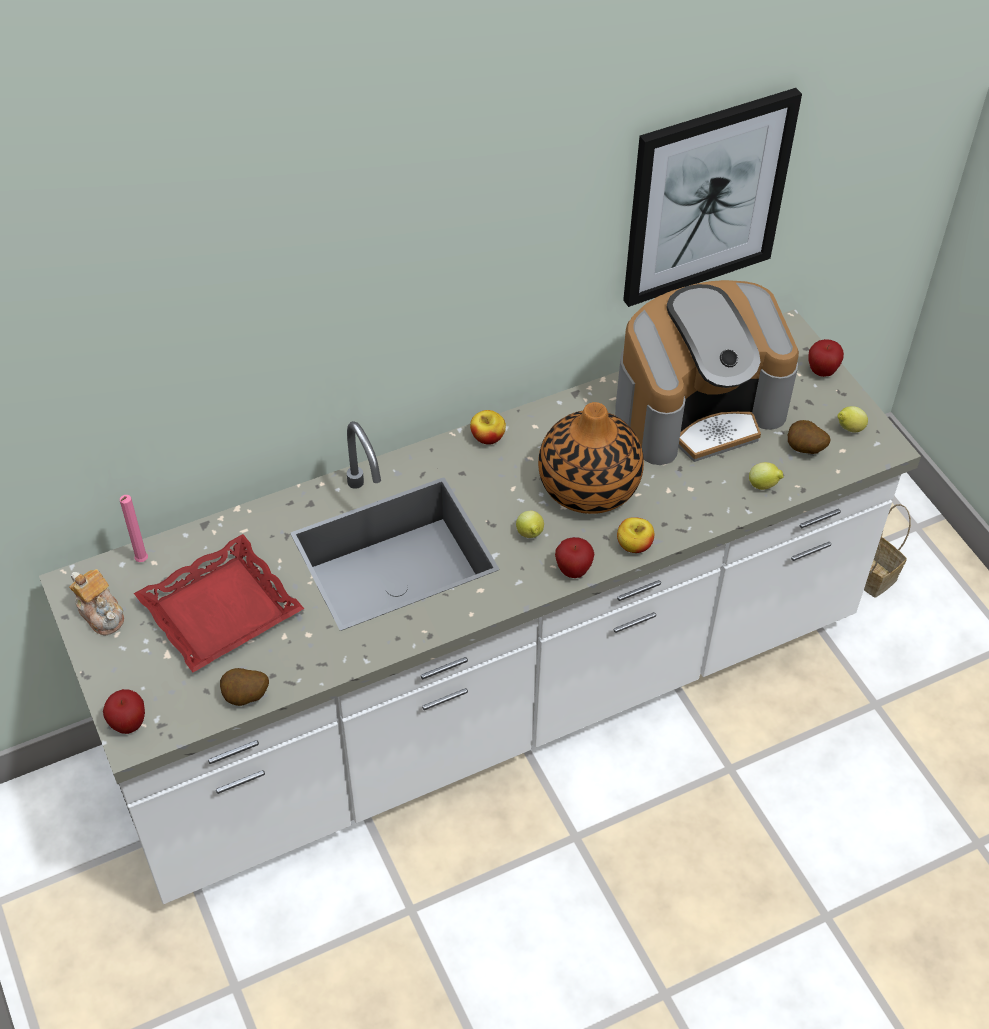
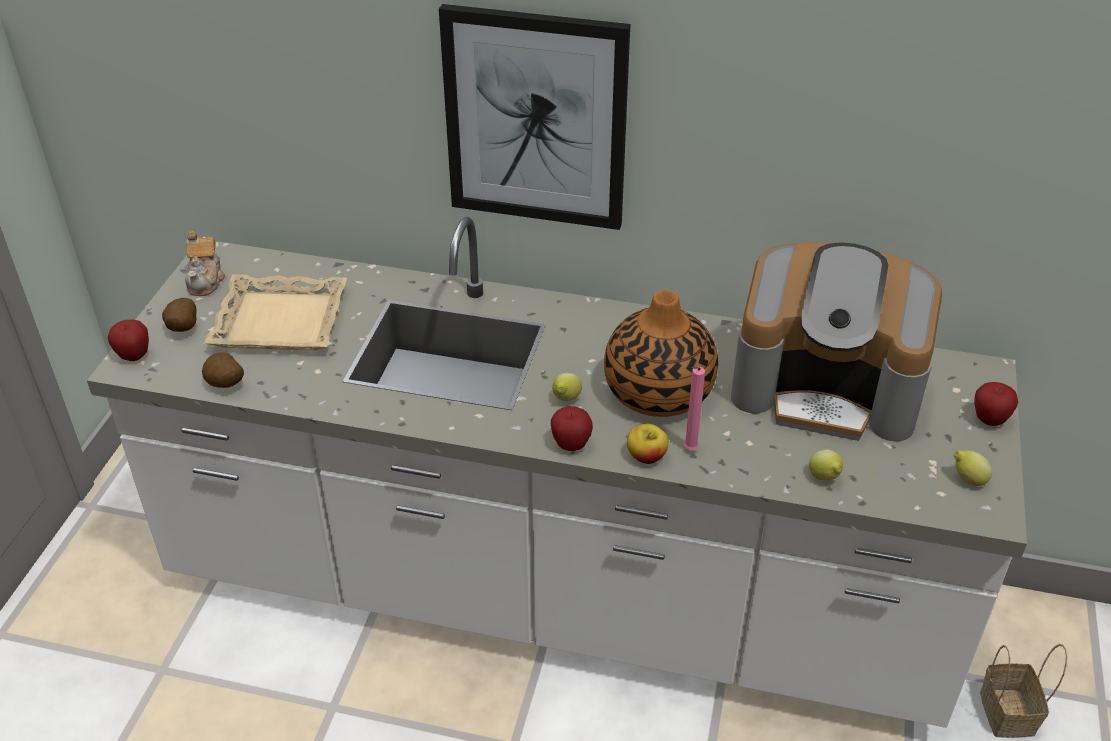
camera: 40 degrees right, 10 degrees down
(141, 562) = (269, 264): pink candle -> pink candle (688, 451)
(220, 609) = (280, 321): red tray -> beige tray
(487, 437) = (613, 315): apple -> none
(706, 197) = (914, 160): picture -> picture (536, 119)
(804, 450) = (899, 472): potato -> potato (182, 329)

